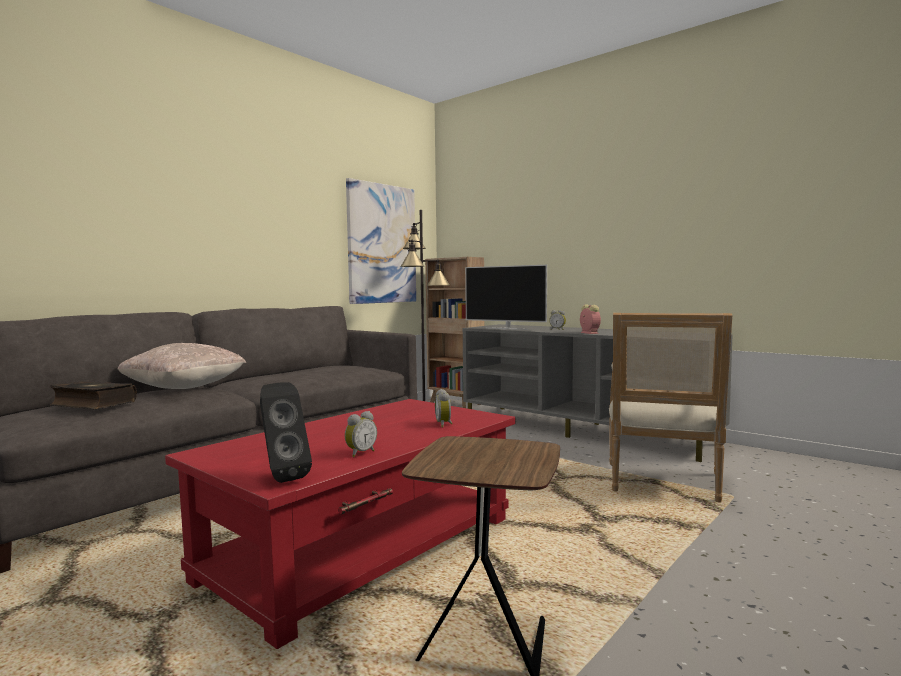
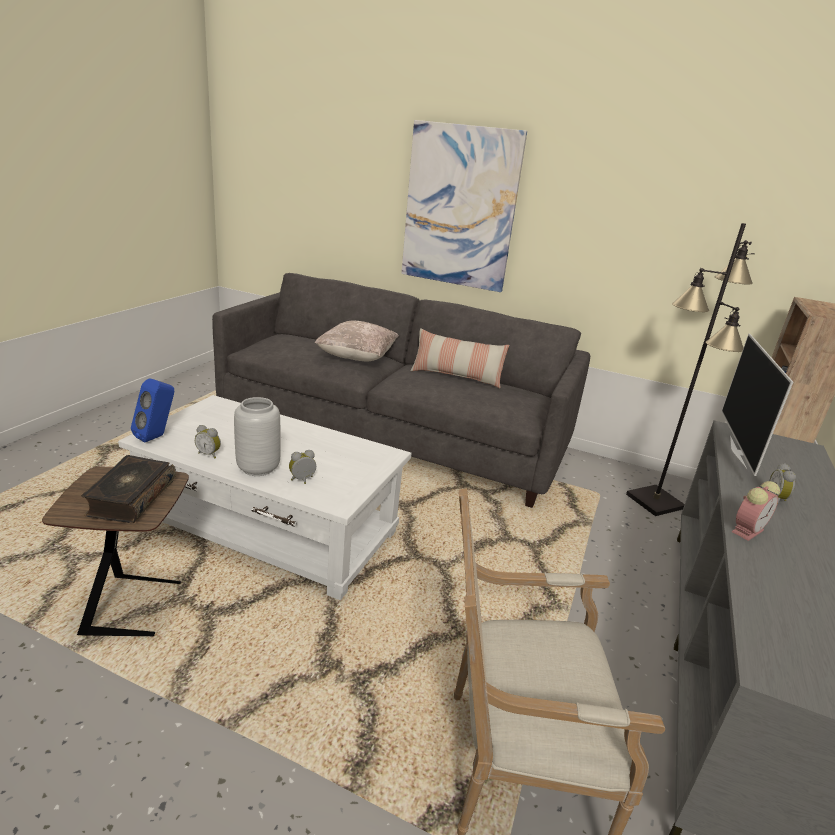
camera: 70 degrees right, 20 degrees up
(92, 404) = (297, 346): book -> book (131, 498)
(281, 477) = (157, 437): black speaker -> blue speaker
(282, 372) = (456, 376): none -> pillow
(365, 548) = (270, 528): red coffee table -> white coffee table
(381, 244) = (718, 260): picture -> picture (460, 207)
(410, 437) = (257, 468): none -> grey vase

